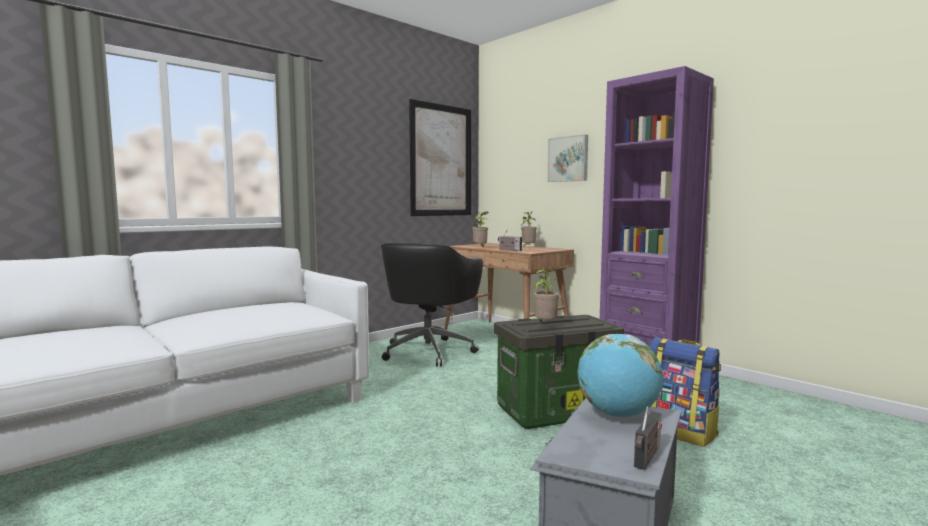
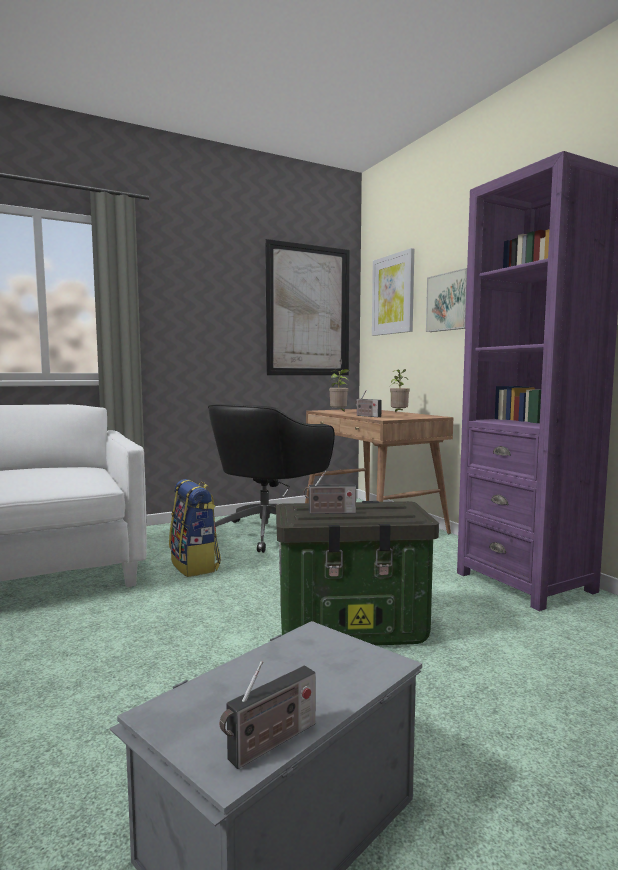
camera: 15 degrees right, 0 degrees up
(513, 149) = (393, 294): none -> picture
(545, 325) = (329, 513): potted plant -> radio
(618, 414) = (318, 656): globe -> none
(681, 431) = (508, 683): backpack -> backpack (195, 565)

